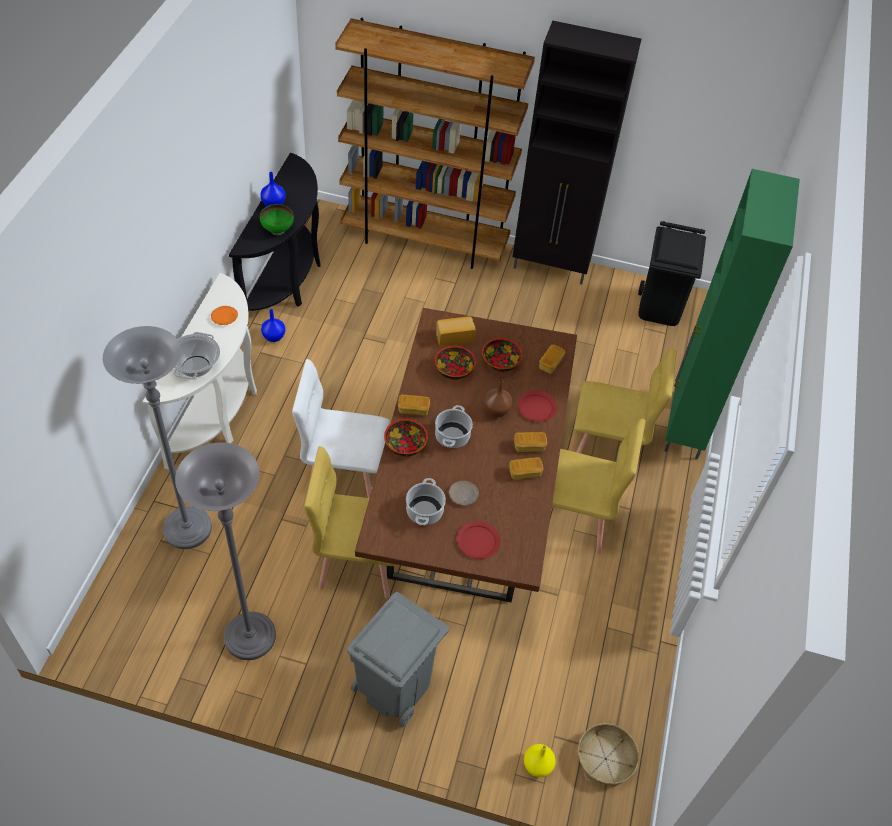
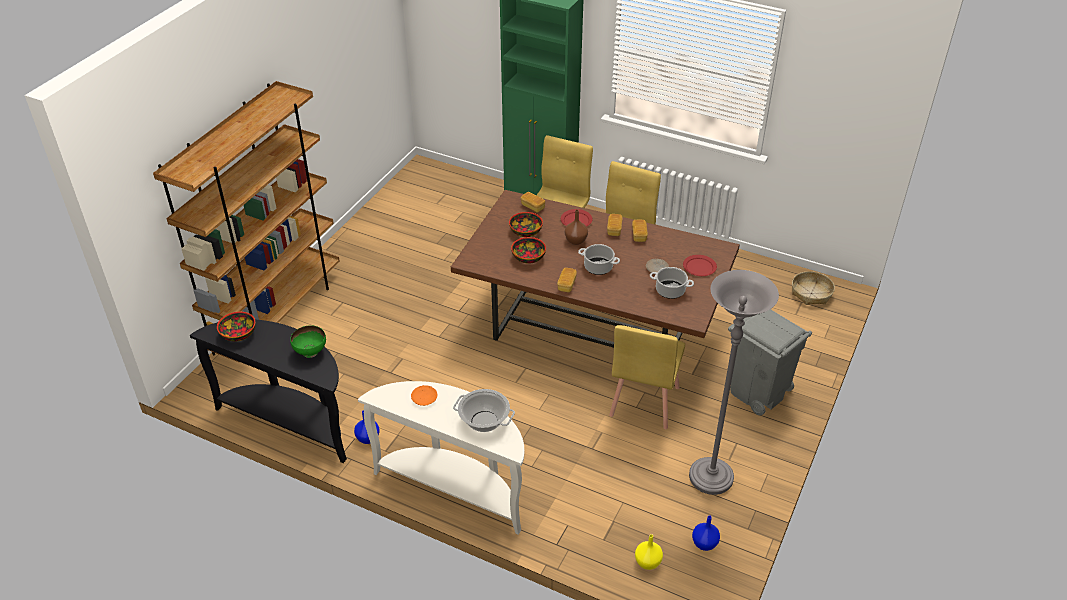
camera: 75 degrees left, 10 degrees down
(188, 530) = (594, 518): grey floor lamp -> none
(273, 204) = (268, 353): blue vase -> blue vase (704, 544)
(344, 476) = (552, 401): white chair -> none
(405, 446) = (604, 293): bowl -> bowl (239, 334)
(454, 336) = (490, 252): bread -> none
(537, 766) = (818, 326): yellow vase -> yellow vase (648, 562)
(551, 267) = (347, 241): black cabinet -> none
(660, 308) = (418, 191): black trash can -> none

